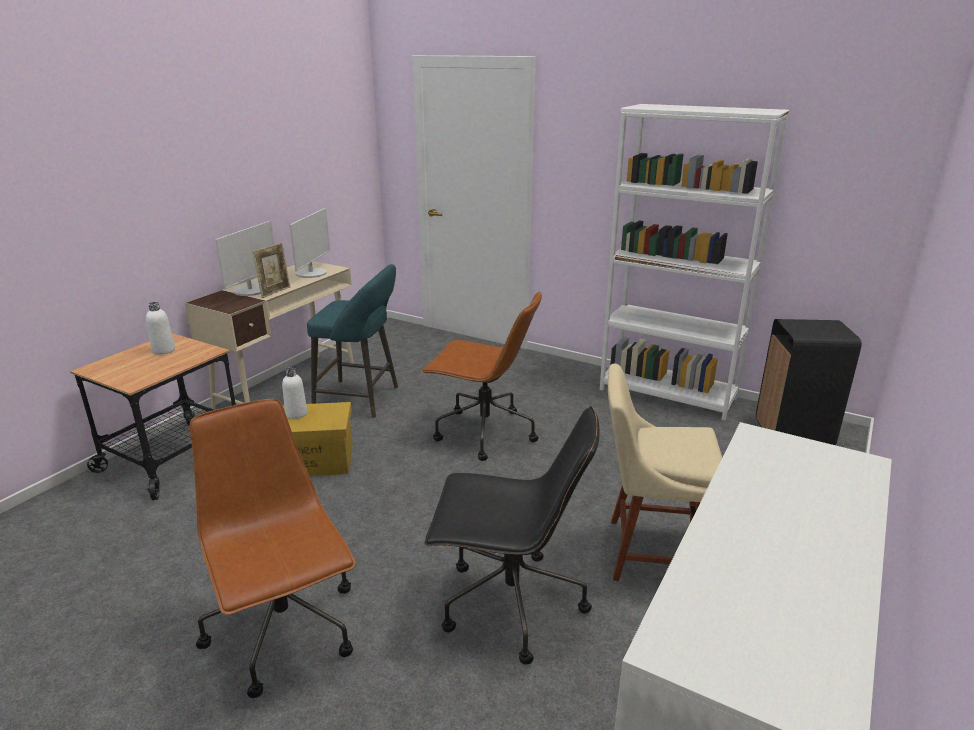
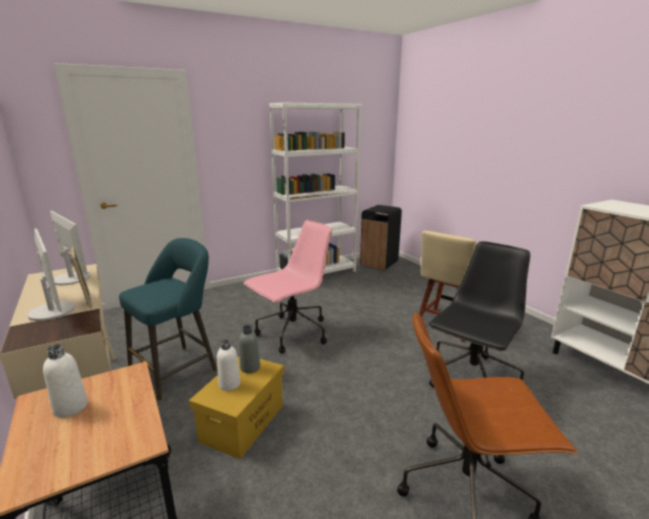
camera: 60 degrees left, 5 degrees down
(329, 414) = (250, 367): none -> grey bottle
(483, 433) = (292, 333): brown office chair -> pink office chair

